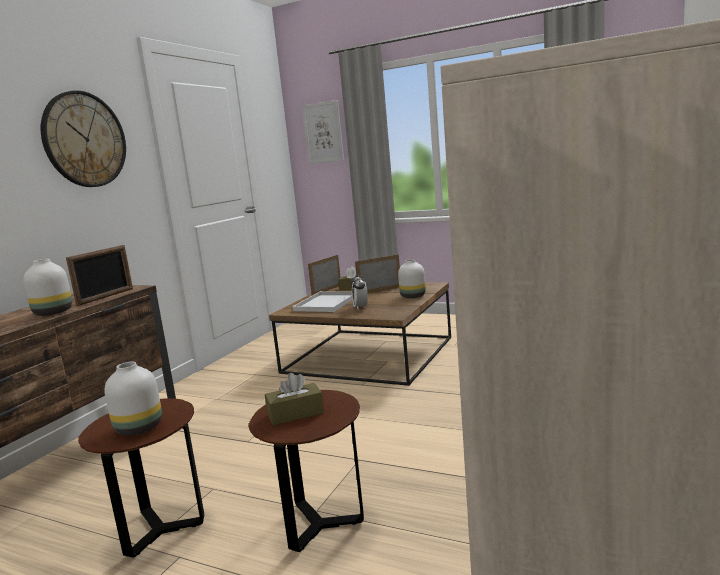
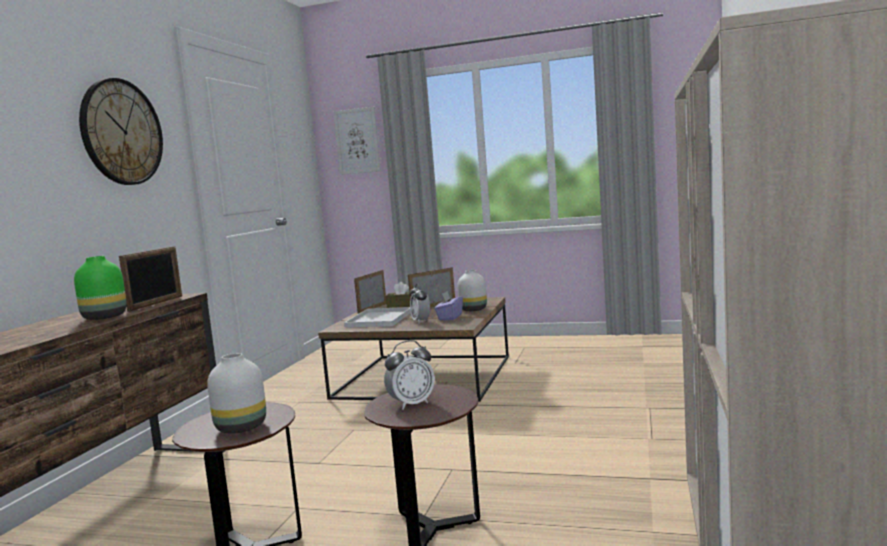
camera: 10 degrees left, 5 degrees down
(52, 312) = (104, 317): white vase -> green vase
(295, 414) = (411, 404): brown tissue box -> alarm clock
(388, 304) = (449, 317): none -> purple tissue box

